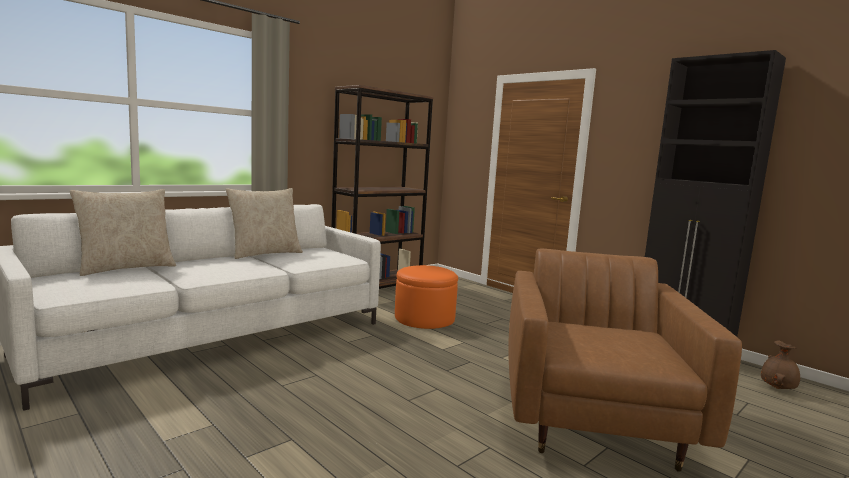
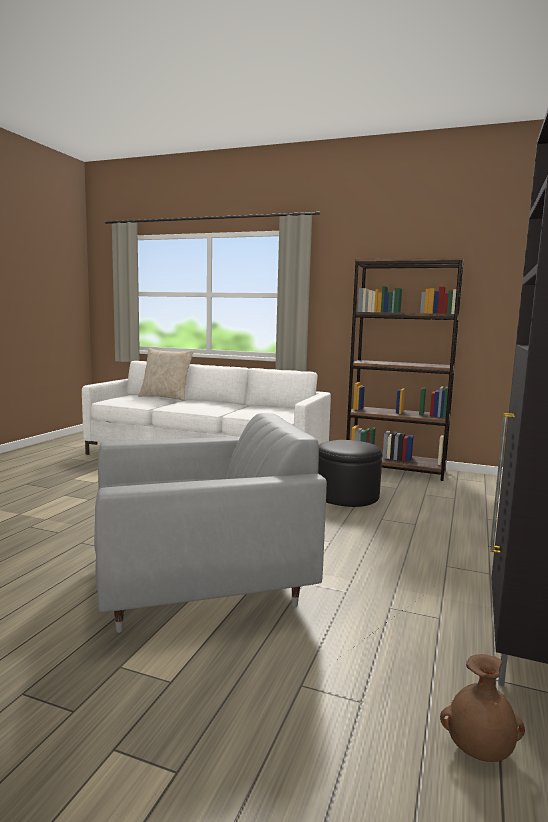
camera: 65 degrees right, 0 degrees up
(265, 254) = (250, 405): beige pillow -> none
(424, 318) = (346, 496): orange ottoman -> black ottoman
(592, 417) = (200, 585): brown armchair -> grey armchair

